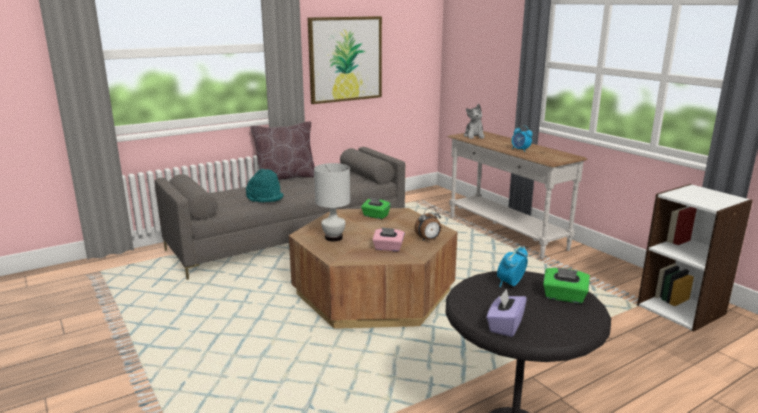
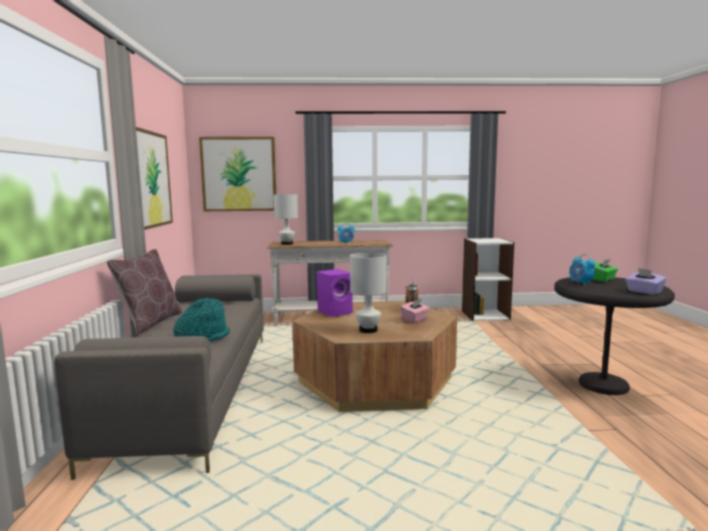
camera: 60 degrees left, 10 degrees down
(375, 216) = (336, 312): green tissue box -> purple speaker
(474, 136) = (287, 243): plush toy -> white table lamp
(475, 51) = (239, 174): none -> picture

